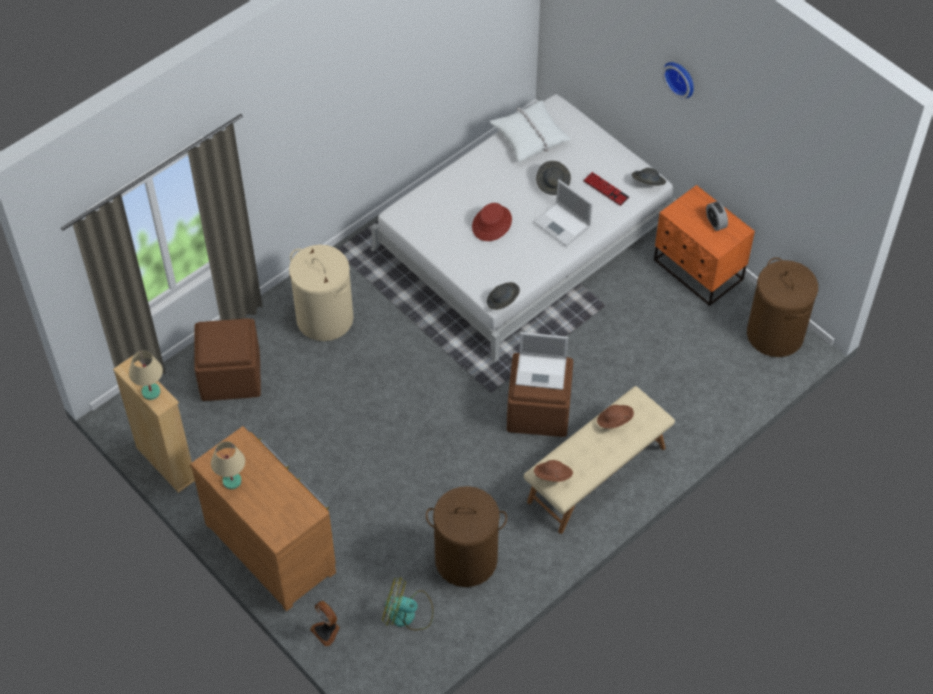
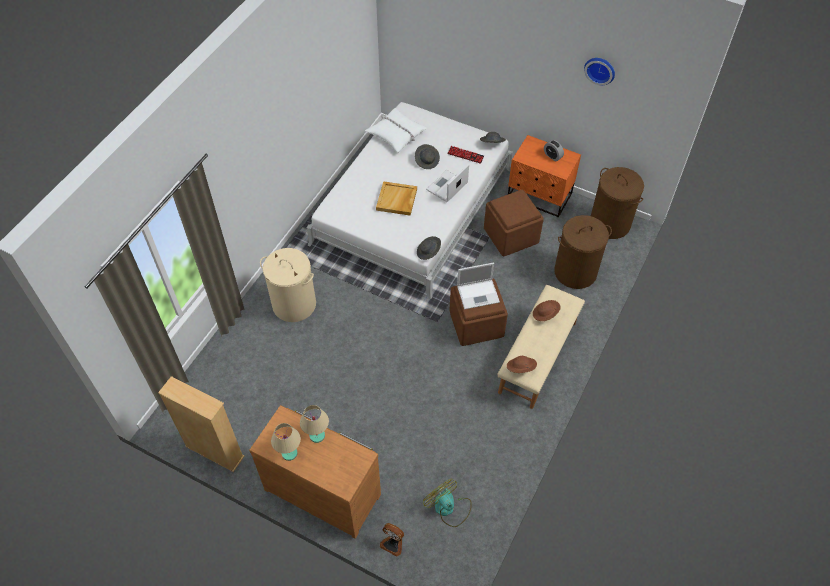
camera: 20 degrees left, 0 degrees up
(151, 391) = (197, 401): beige table lamp -> beige table lamp (317, 435)
(230, 374) = (238, 367): brown ottoman -> brown ottoman (510, 235)
(407, 614) = (448, 508): fan -> fan turned 60 degrees clockwise
(466, 559) = (473, 450): brown laundry basket -> brown laundry basket (575, 271)
(492, 223) = (397, 200): red hat -> beige tray
(562, 224) = (446, 187): laptop -> laptop turned 105 degrees clockwise
(681, 78) = (509, 55): wall clock -> wall clock (600, 69)

